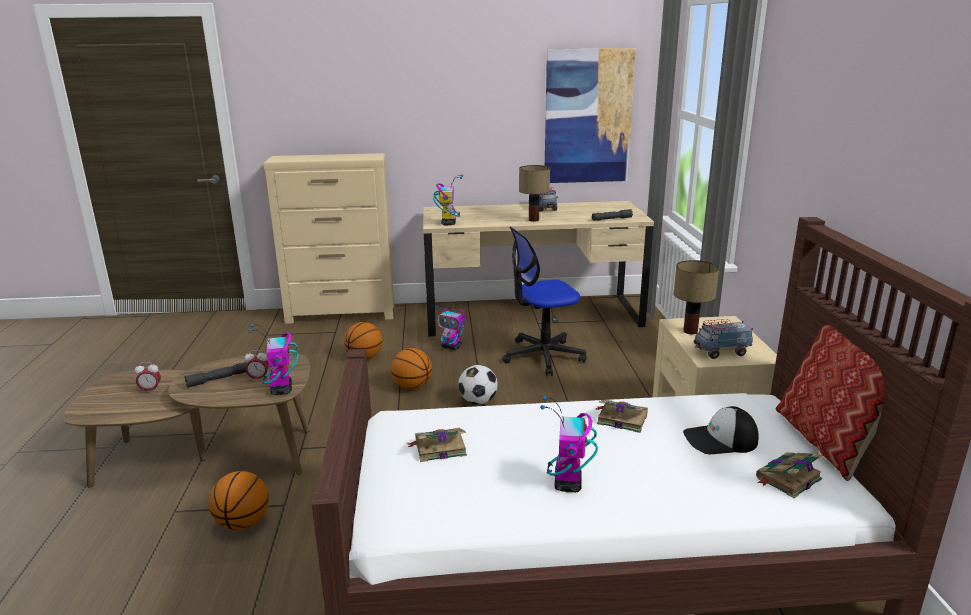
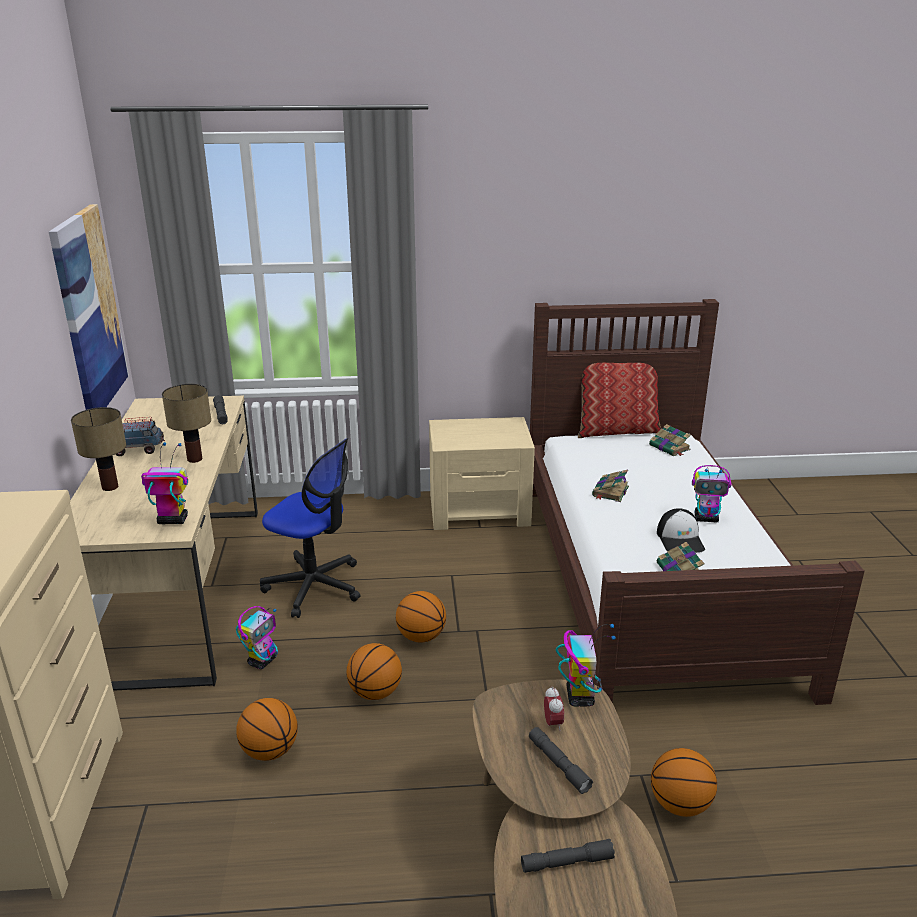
camera: 90 degrees left, 5 degrees up
(150, 390) = (567, 862): alarm clock -> grey flashlight
(281, 389) = (579, 696): toy robot -> toy robot turned 75 degrees counterclockwise
(478, 401) = (421, 636): football -> basketball
(543, 356) = (314, 586): office chair -> office chair turned 45 degrees counterclockwise
(690, 331) = (463, 441): table lamp -> table lamp (109, 487)
(720, 440) = (630, 460): cap -> cap (680, 539)
(721, 352) = (506, 435): toy truck -> none

